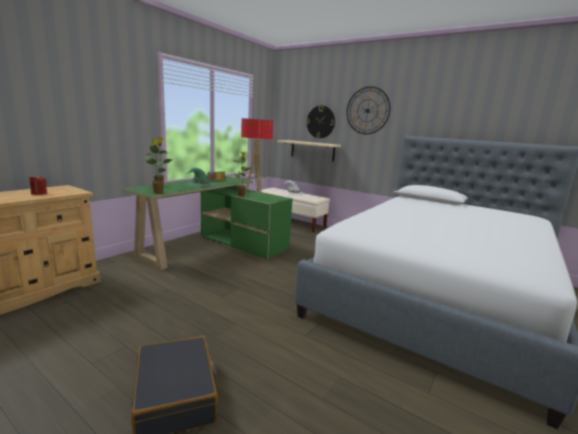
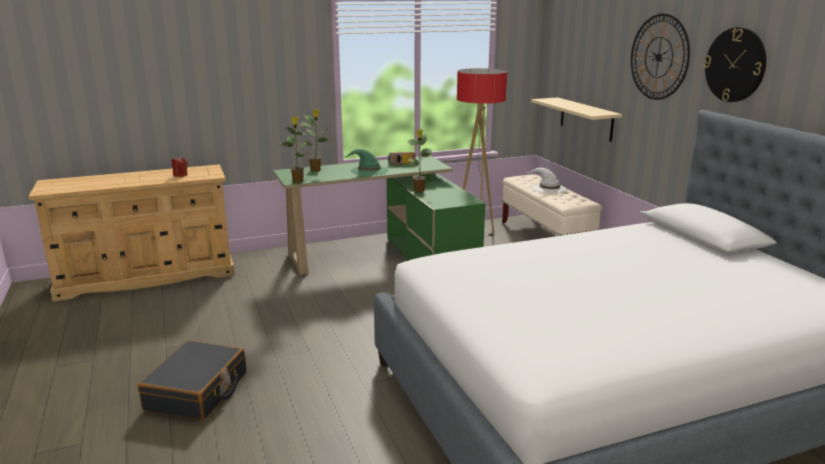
camera: 35 degrees right, 5 degrees up
(320, 122) = (598, 71): wall clock -> wall clock (735, 65)

